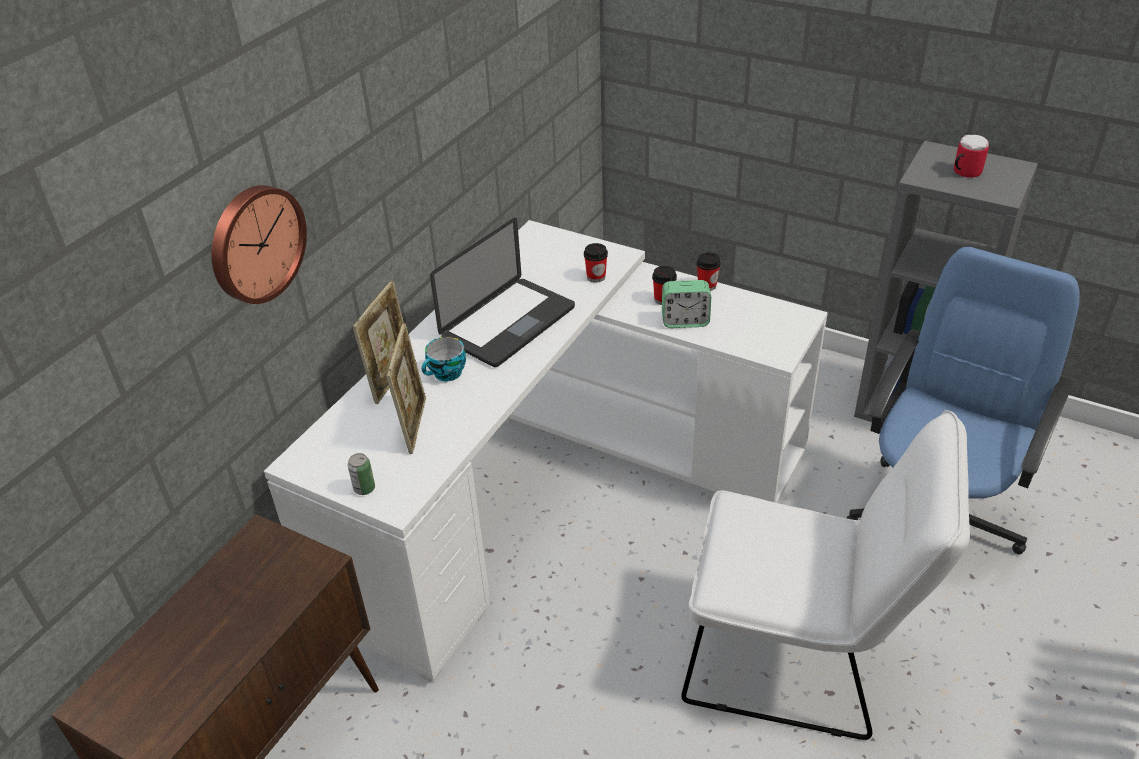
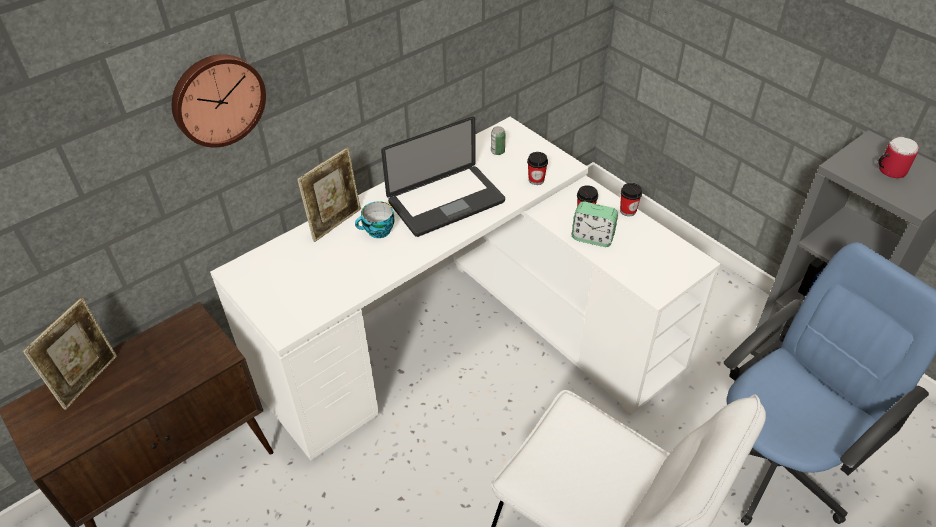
camera: 20 degrees right, 5 degrees up
(364, 488) = (269, 308): can -> can (497, 151)
(414, 425) = (331, 267): picture frame -> picture frame (89, 380)

